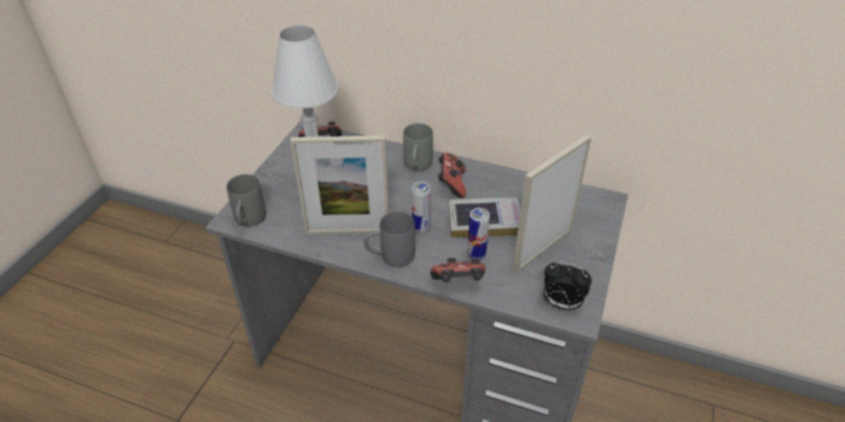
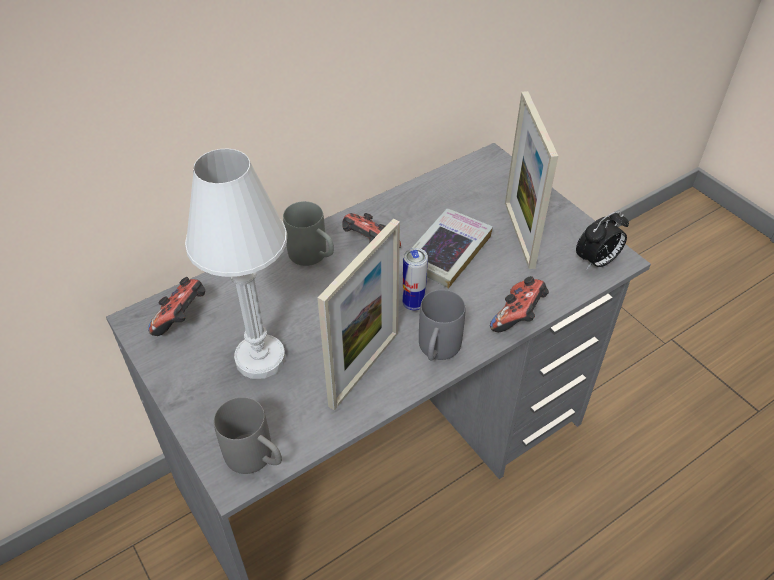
camera: 55 degrees left, 5 degrees up
(476, 254) = (488, 283): can -> none

